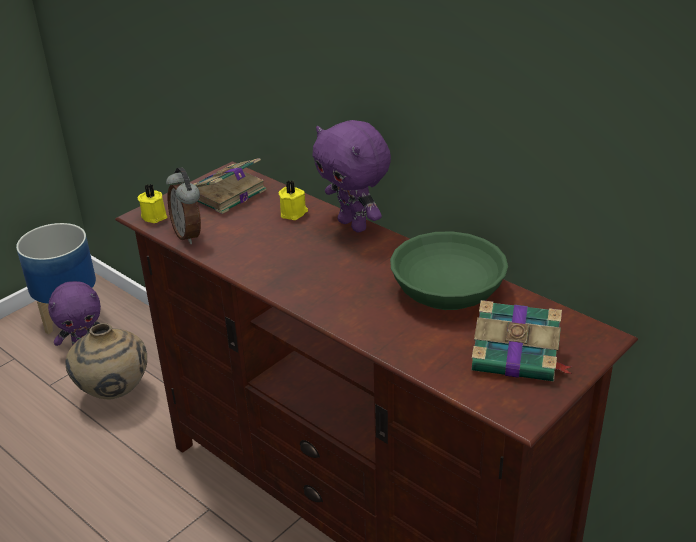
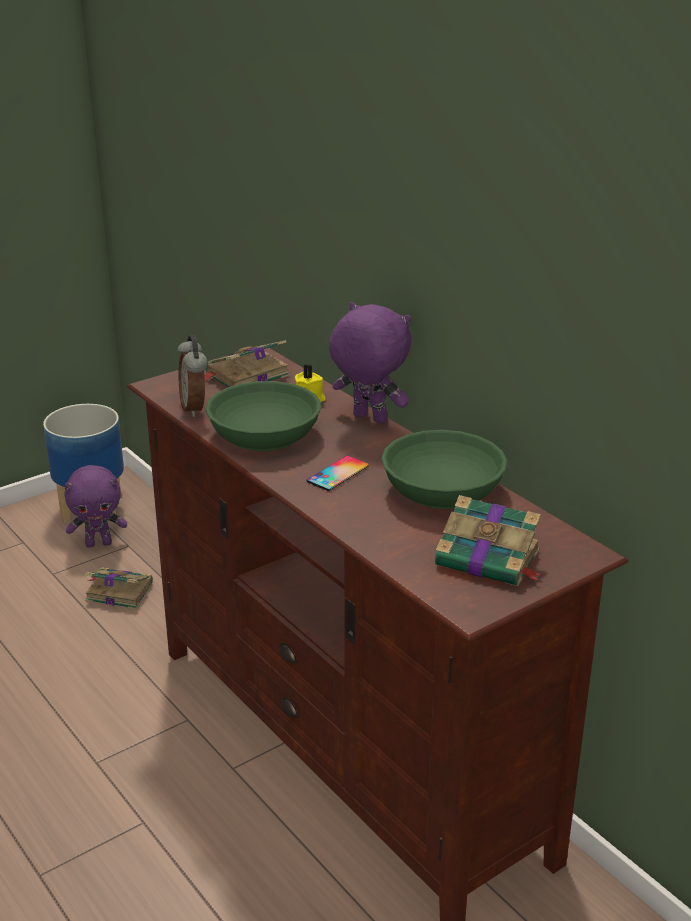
camera: 10 degrees right, 5 degrees down
(114, 394) = (118, 591): beige vase -> book
(155, 216) = (167, 387): yellow candle -> none
(263, 253) = (264, 434): none -> green bowl
(346, 286) = (338, 473): none -> phone
(354, 225) = (368, 419): purple plush toy -> purple plush toy turned 150 degrees clockwise

